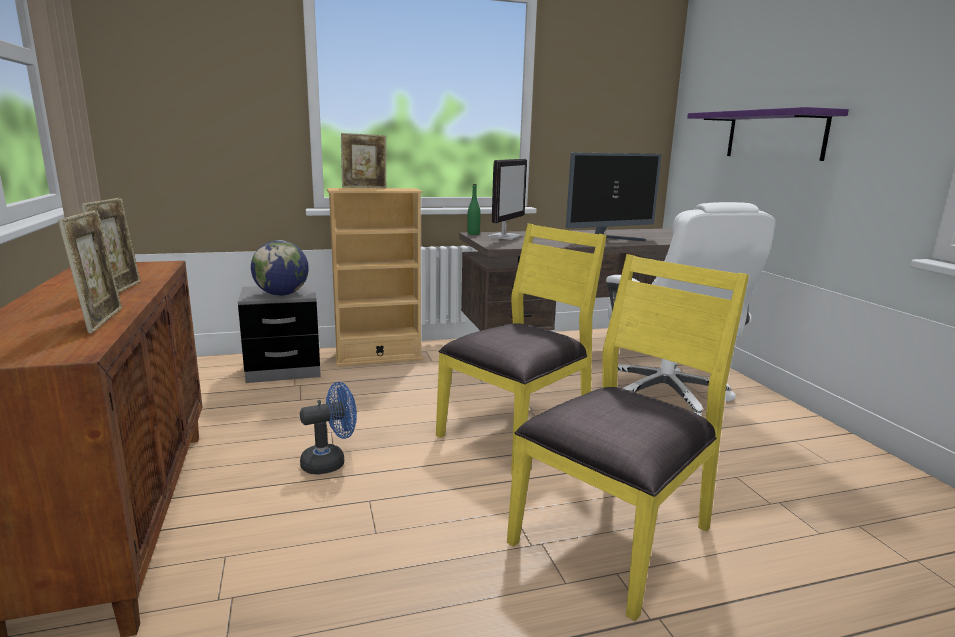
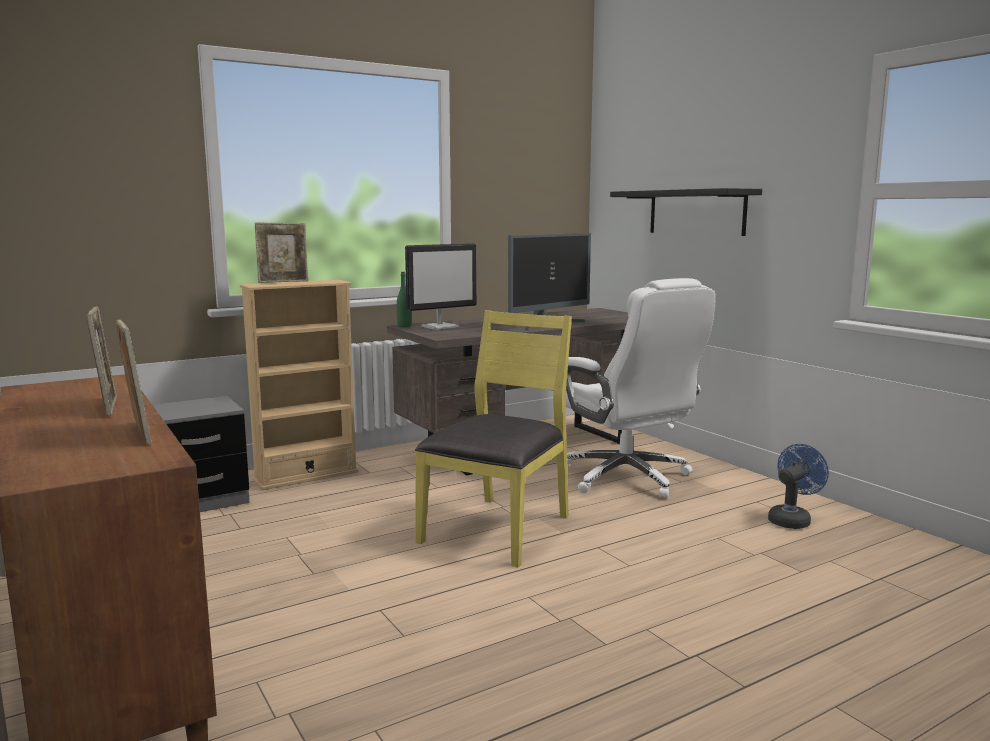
camera: 15 degrees left, 5 degrees down
(282, 294) = (199, 410): globe -> none
(330, 462) = (316, 582): blue fan -> blue fan (792, 519)
(504, 237) = (440, 327): monitor -> monitor turned 45 degrees clockwise
(615, 536) = (632, 601): yellow chair -> none
(774, 135) = (696, 212): purple shelf -> black shelf

